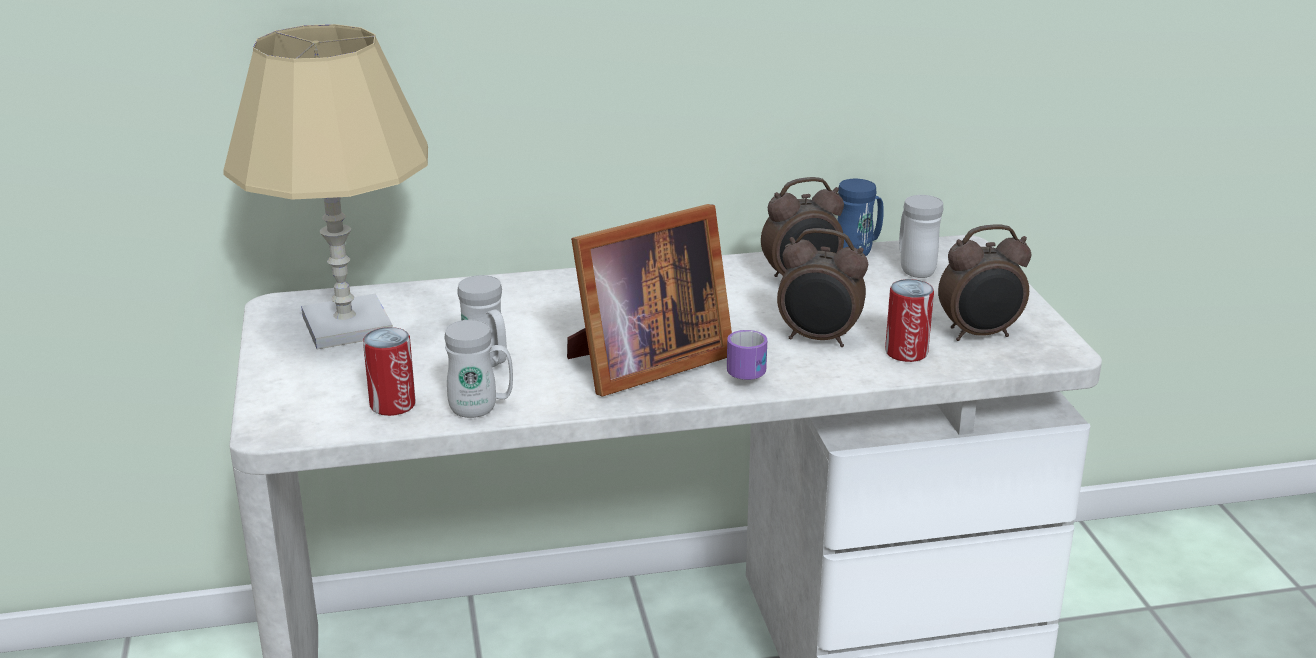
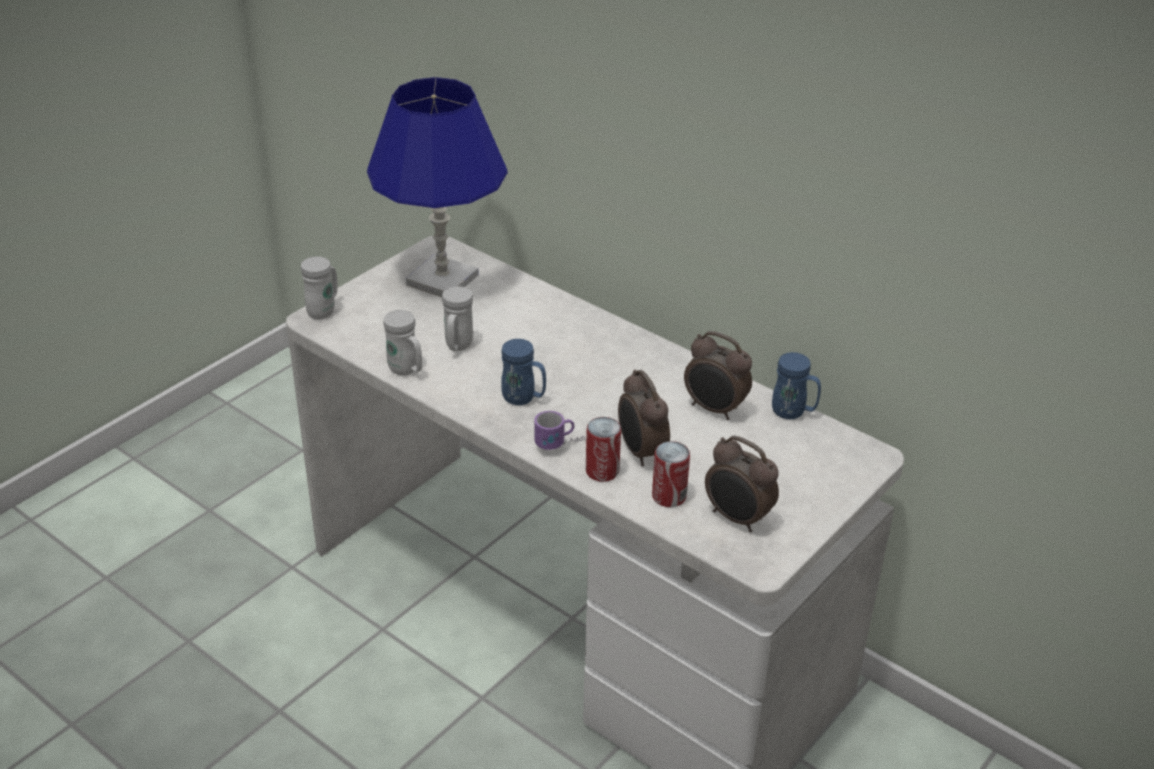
camera: 50 degrees right, 10 degrees up
(346, 325) = (442, 279): beige table lamp -> blue table lamp
(392, 405) = (378, 340): can -> can (602, 471)
(642, 364) = (523, 399): picture frame -> blue mug
(914, 269) = (801, 448): white mug -> white mug (324, 310)

